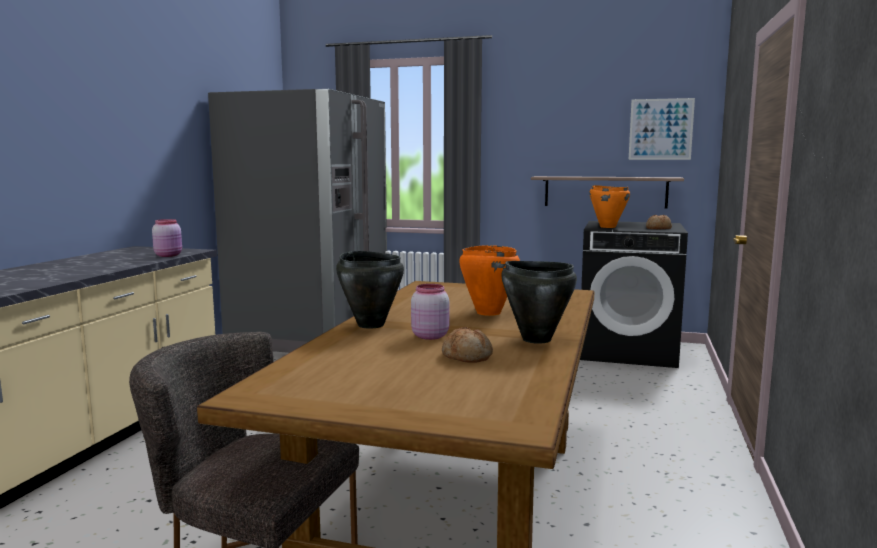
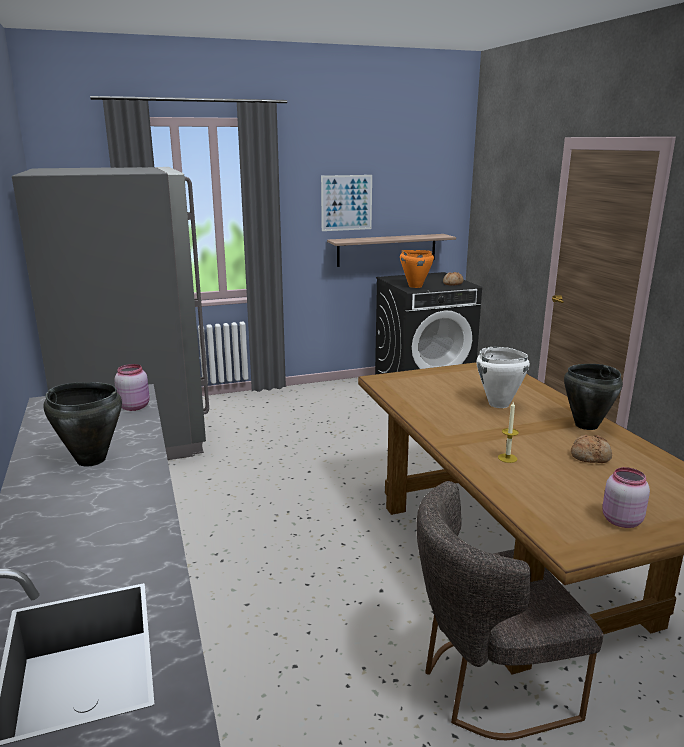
camera: 35 degrees left, 10 degrees up
(371, 325) = (460, 443): black cooking pot -> black cooking pot (91, 459)
(381, 340) = (507, 458): none -> candle
(429, 336) = (524, 442): pink jar -> pink jar (620, 520)
(488, 312) = (498, 404): orange cooking pot -> white cooking pot
(661, 129) = (428, 193): picture -> picture (346, 203)

